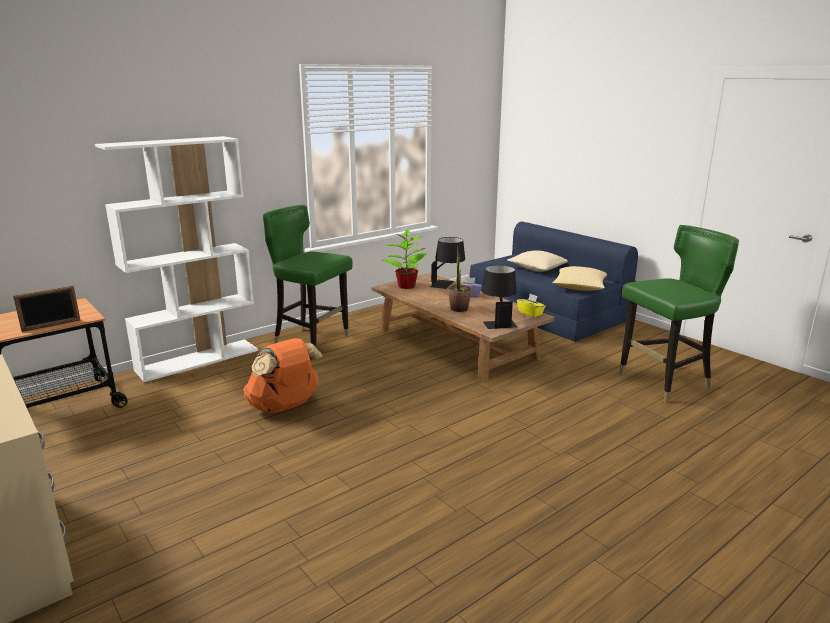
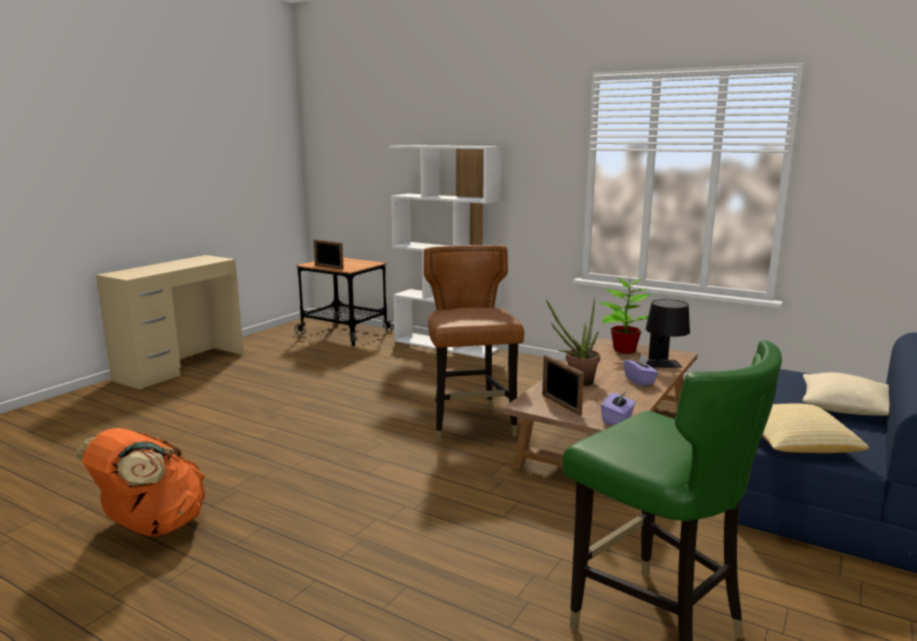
camera: 70 degrees right, 5 degrees down
(284, 407) = (383, 389): orange backpack -> orange backpack (152, 527)
(312, 342) = (525, 372): green chair -> none
(403, 382) = (471, 425): none -> brown chair
(497, 322) = (560, 404): black table lamp -> picture frame
(530, 313) = (617, 420): yellow tissue box -> purple tissue box

